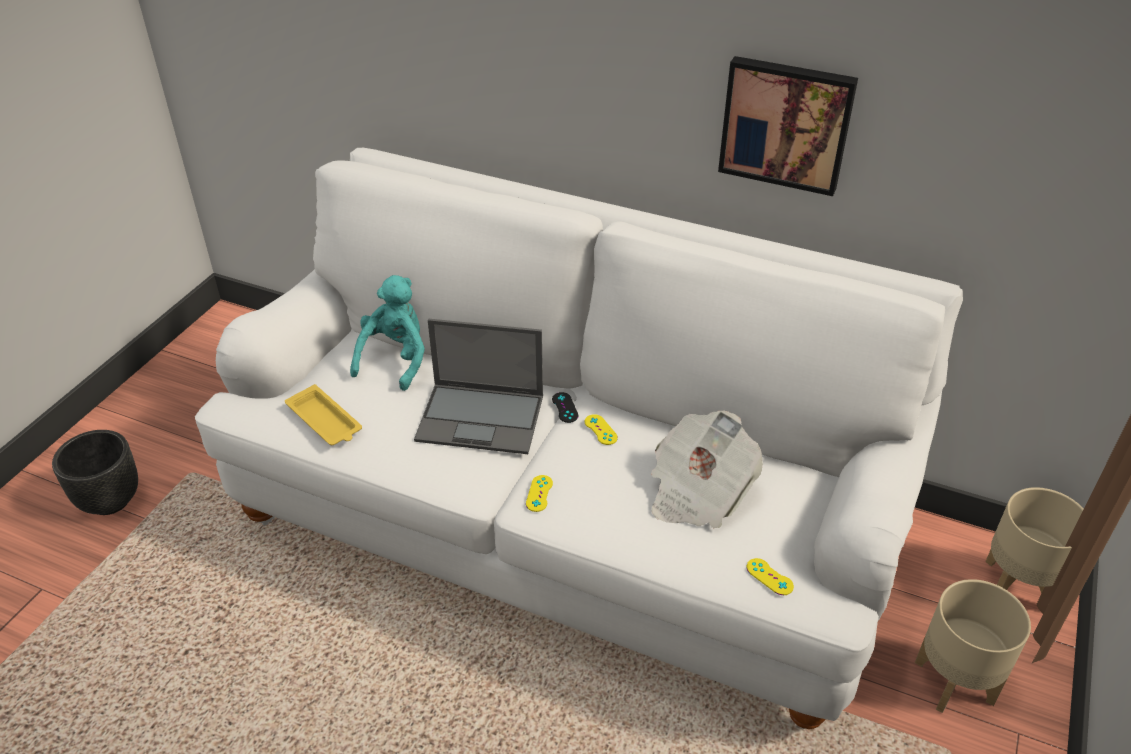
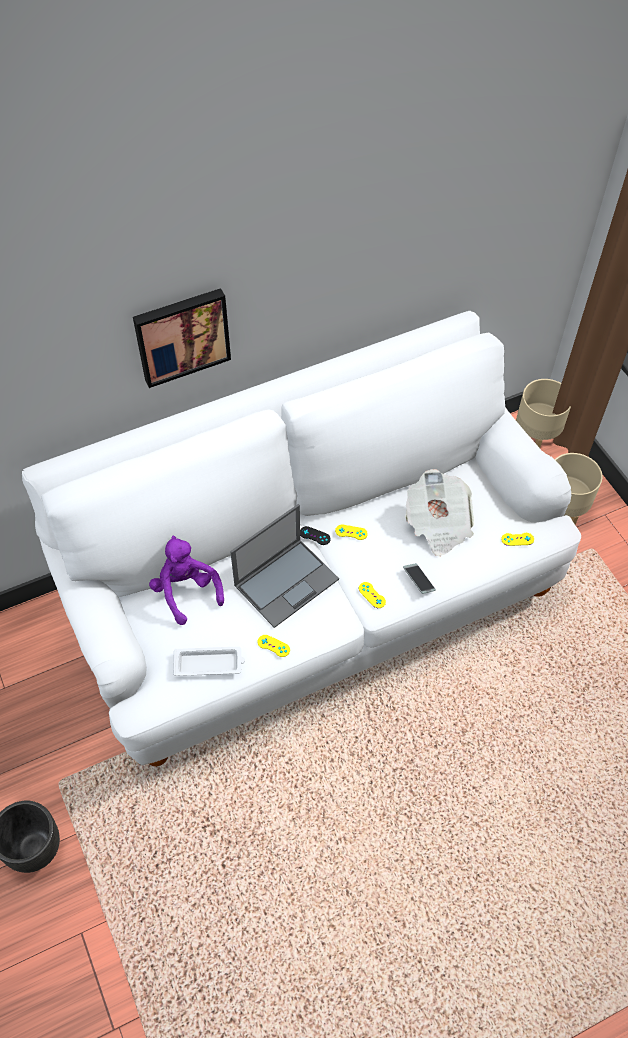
camera: 50 degrees left, 15 degrees up
(325, 421) = (209, 663): yellow tray -> white tray
(392, 454) = (273, 646): none -> yellow game controller
(395, 359) = (186, 591): turquoise plush toy -> purple plush toy
(602, 520) = (418, 580): none -> phone
(786, 124) = (352, 280): picture -> picture (181, 335)

